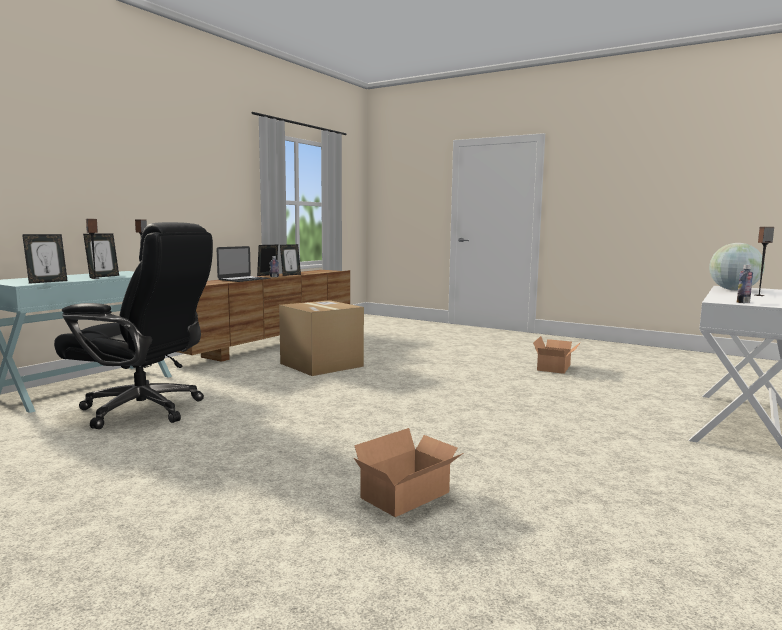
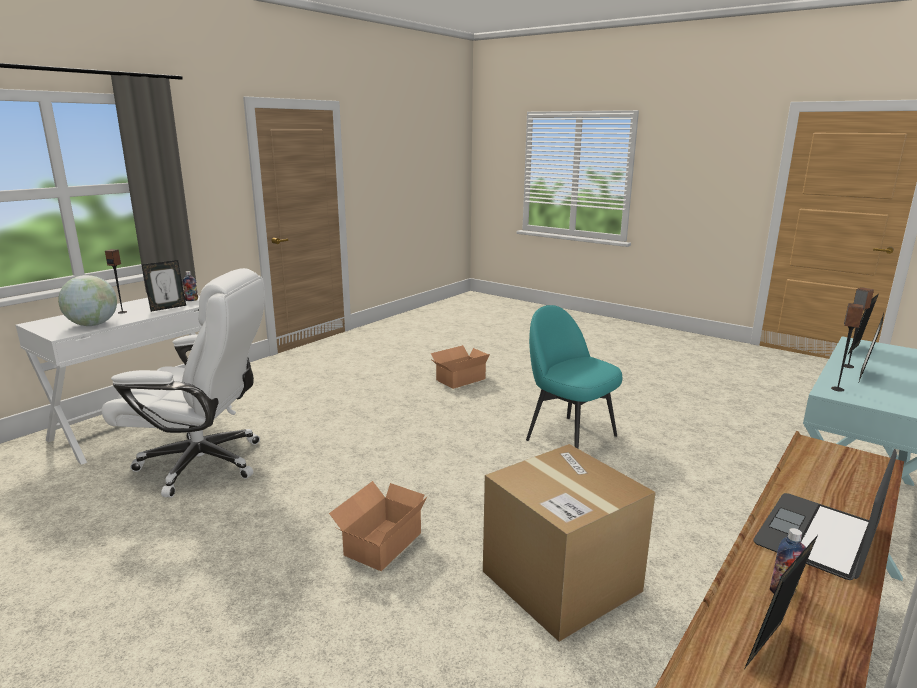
camera: 175 degrees left, 10 degrees up
(142, 410) = (709, 457): black office chair -> none
(268, 275) = (839, 629): picture frame -> picture frame (167, 308)
(268, 422) = (569, 436): none -> turquoise chair
(556, 367) = (139, 555): cardboard box -> cardboard box (379, 544)
(606, 397) = (201, 464): none -> white office chair

